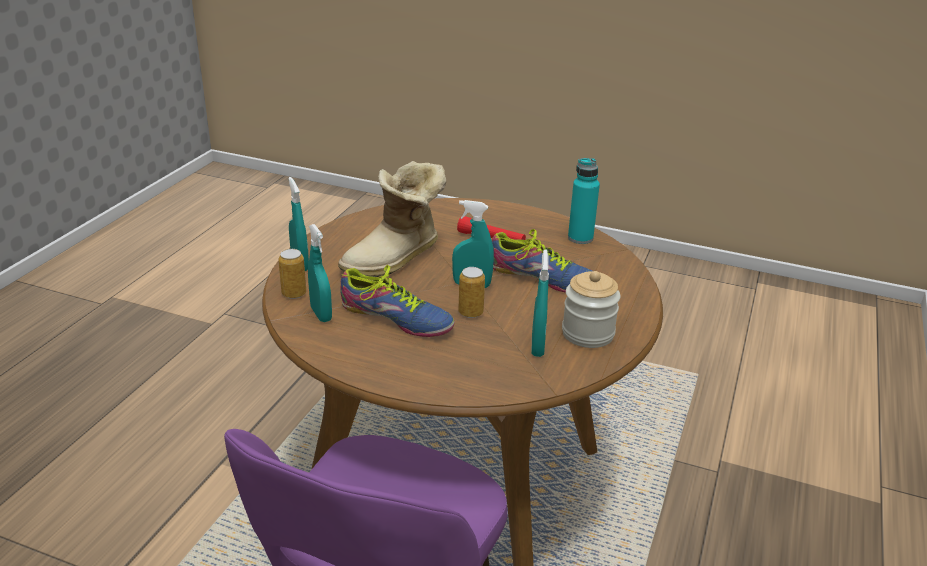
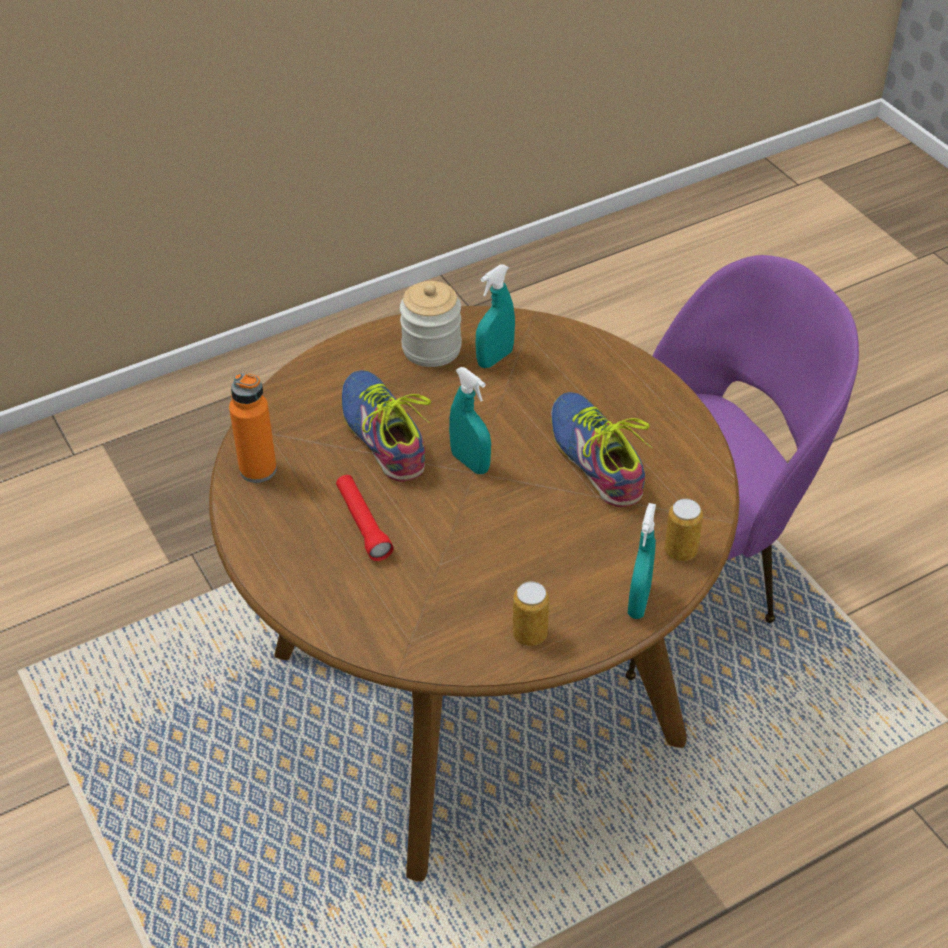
camera: 140 degrees left, 15 degrees up
(321, 314) = (671, 503): turquoise spray bottle -> none
(396, 260) = (514, 548): boot -> none
(470, 312) = (513, 426): can -> can (529, 634)
(580, 238) = (258, 469): turquoise bottle -> orange bottle

